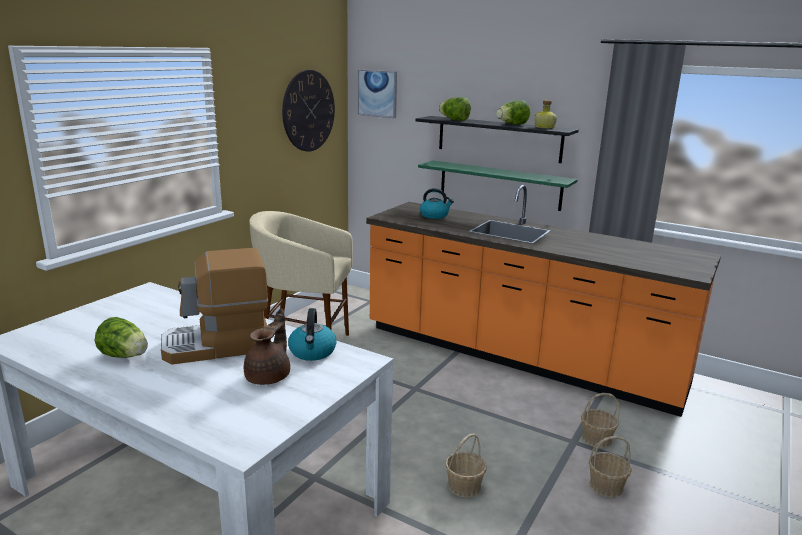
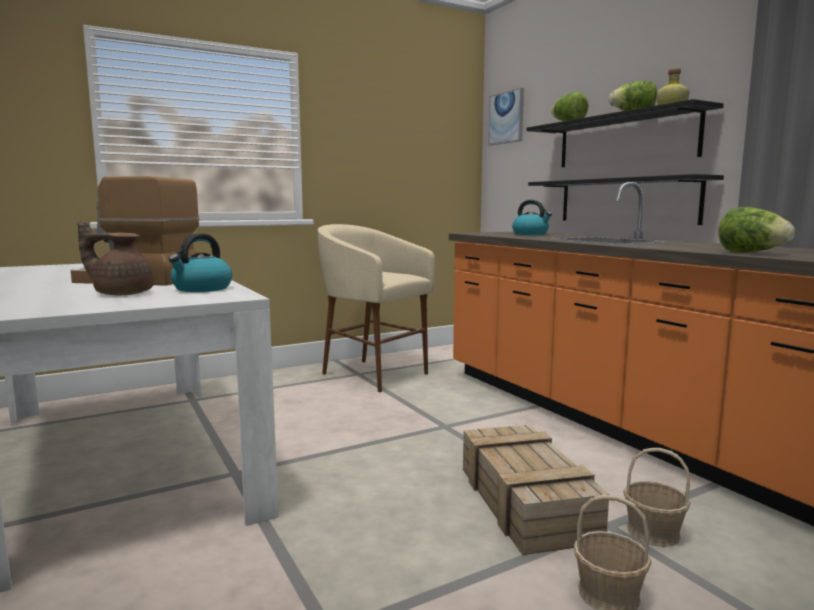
camera: 30 degrees right, 10 degrees down
(125, 356) = (55, 277): lettuce -> lettuce (751, 253)
(269, 376) = (121, 294): brown teapot -> brown teapot turned 135 degrees counterclockwise
(308, 111) = (425, 135): wall clock -> none
(464, 486) = (388, 528): basket -> none
(499, 185) = (625, 201): green shelf -> black shelf
(522, 440) = (527, 503): none -> crate

